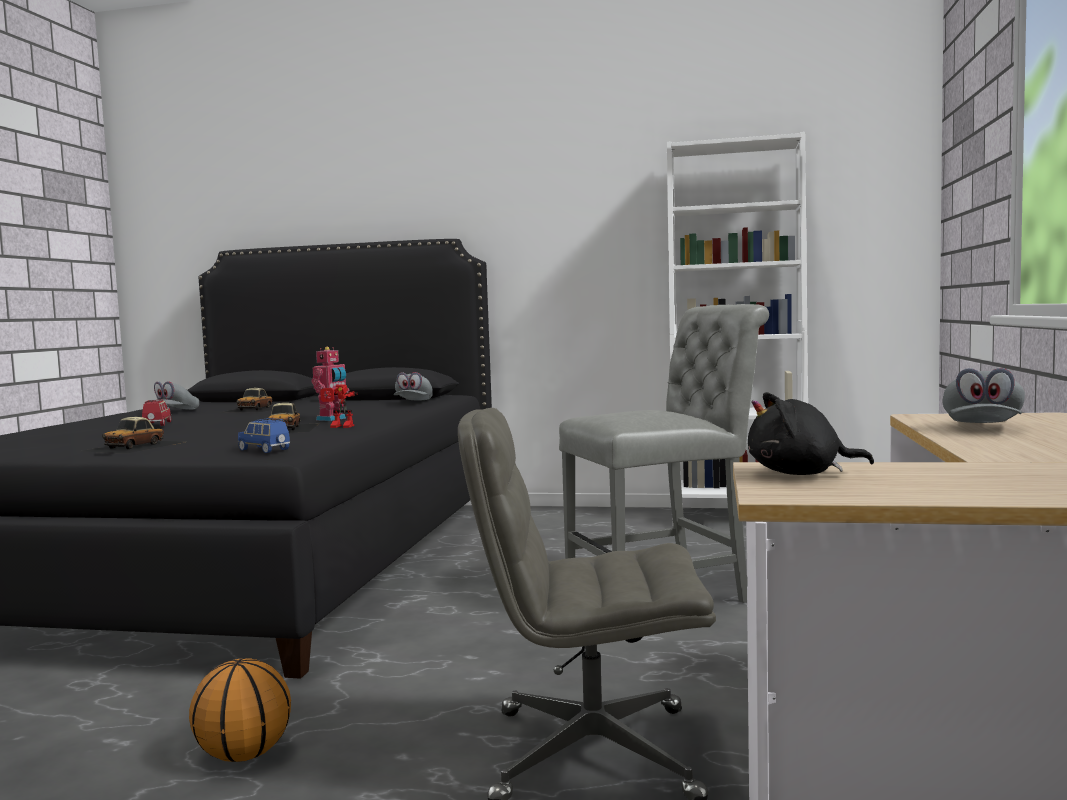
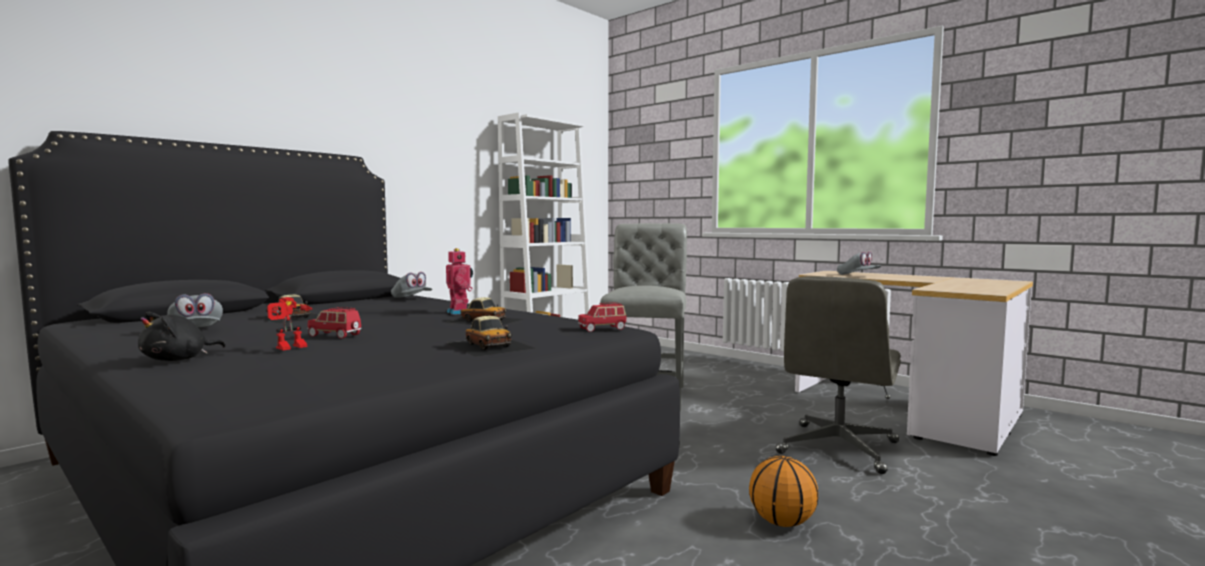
camera: 60 degrees left, 0 degrees up
(264, 450) = (603, 329): blue toy car -> red toy car
(339, 427) = (514, 314): toy robot -> toy robot (291, 348)
(800, 474) = (950, 289): black plush toy -> black plush toy (179, 359)

